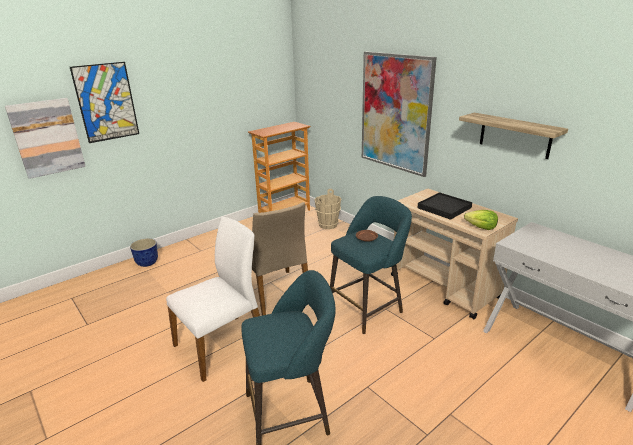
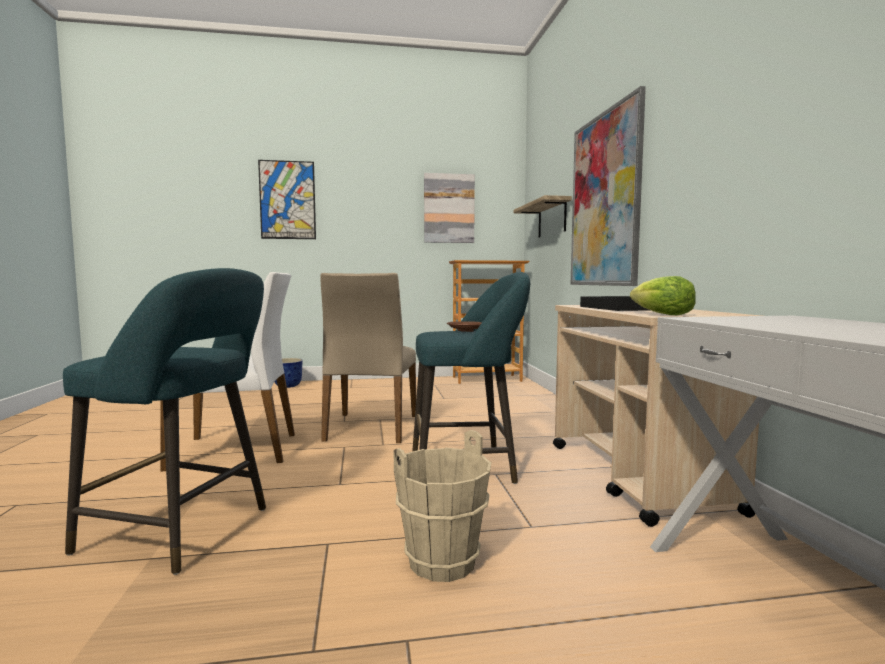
camera: 30 degrees right, 20 degrees down
(47, 137) = (222, 225): picture -> picture (449, 208)
(328, 225) = (528, 394): beige bucket -> beige bucket (443, 562)
(515, 135) = (754, 148): shelf -> shelf (552, 219)

